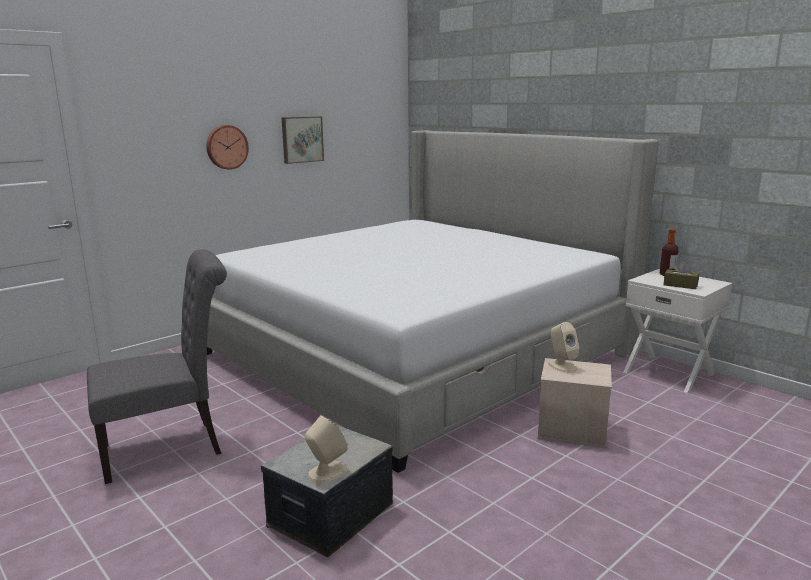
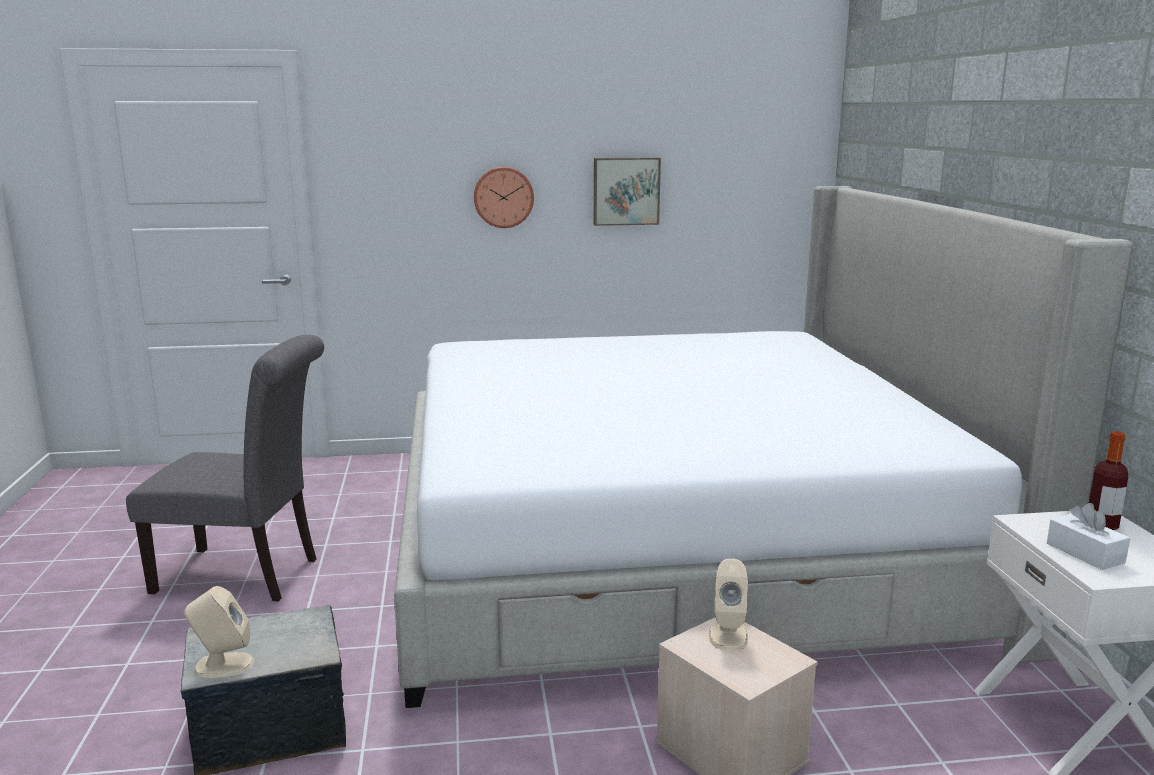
camera: 35 degrees right, 0 degrees up
(680, 285) = (1085, 553): brown tissue box -> white tissue box

